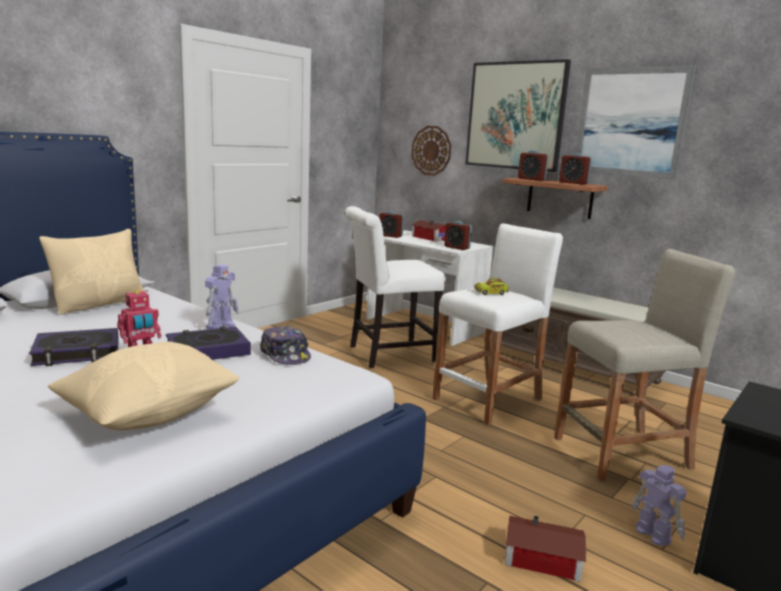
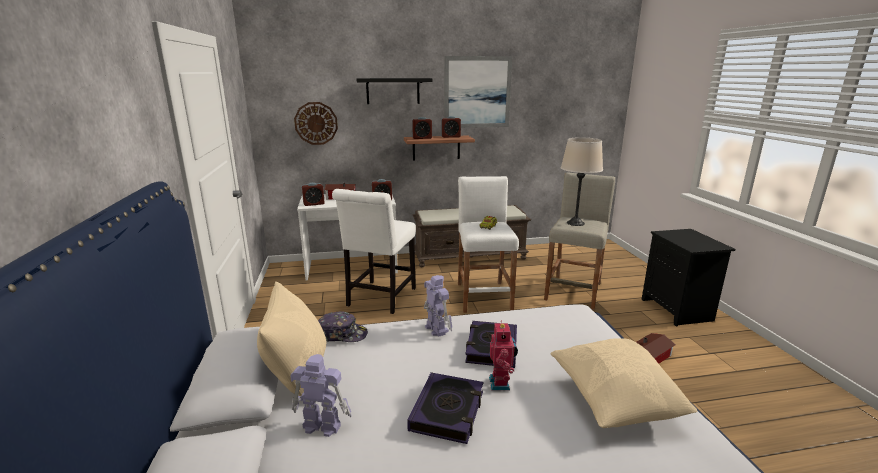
camera: 50 degrees left, 5 degrees up
(285, 355) = (524, 321): cap -> cap (342, 334)
(515, 116) = (393, 91): picture -> black shelf
(620, 326) = (575, 223): none -> beige table lamp
(652, 534) = (644, 320): toy robot -> toy robot (321, 425)

